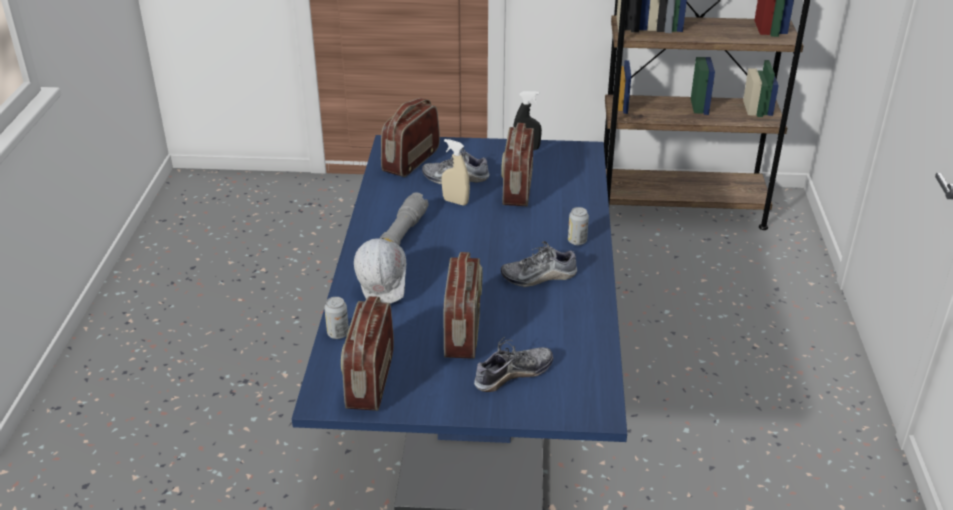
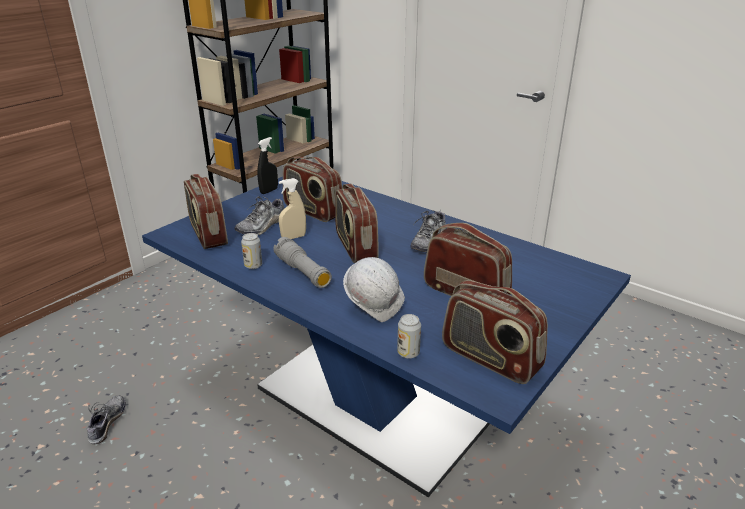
camera: 55 degrees left, 5 degrees down
(477, 240) = (355, 246): none -> radio
(513, 374) = (536, 292): shoe -> shoe (107, 423)
(577, 241) = (404, 215): can -> can (253, 265)

